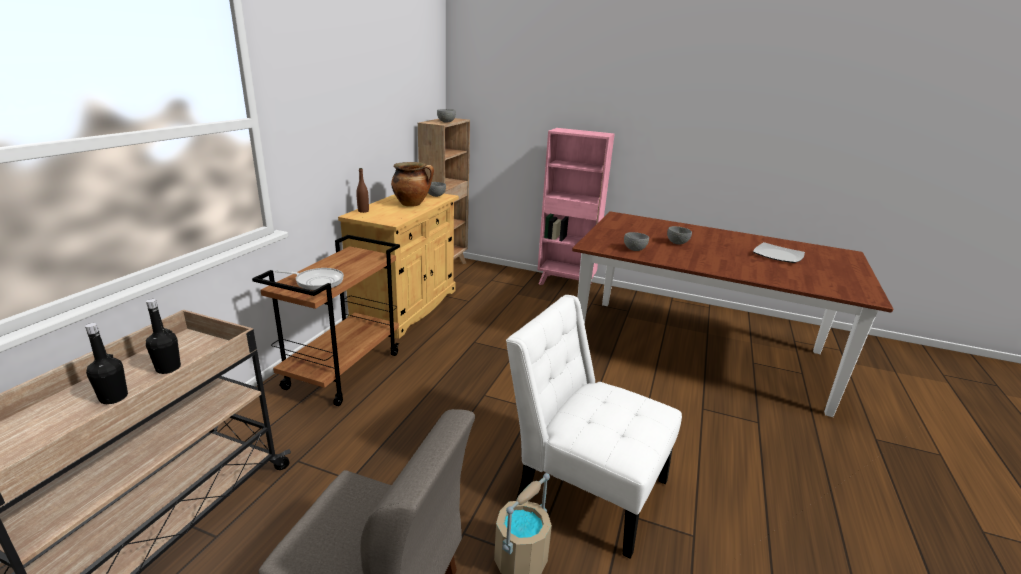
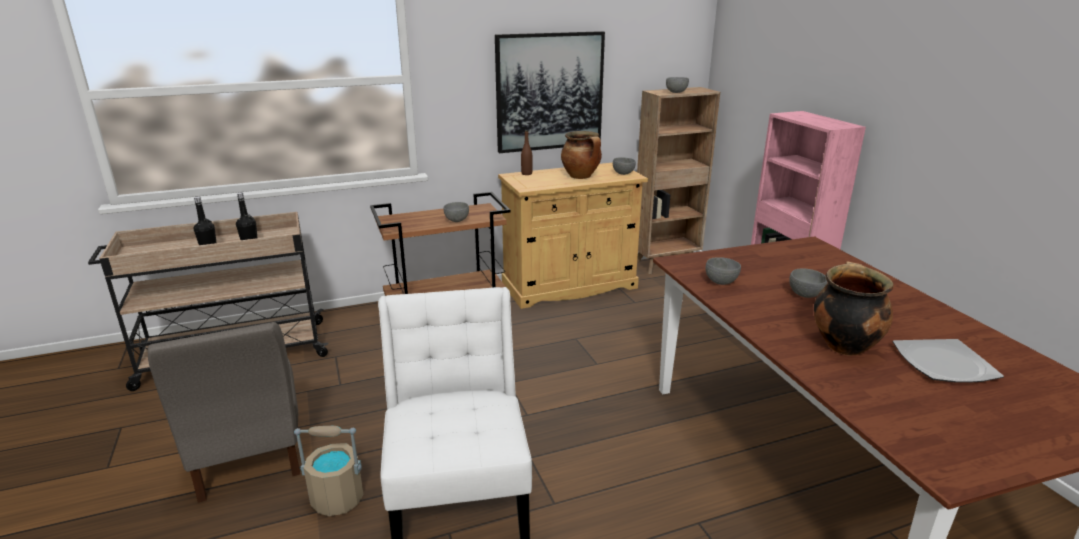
camera: 50 degrees right, 0 degrees up
(317, 281) = (413, 222): frying pan -> none
(356, 268) = (457, 220): none -> grey bowl
(363, 128) = (549, 92): none -> picture
(740, 261) = (843, 345): none -> cooking pot

